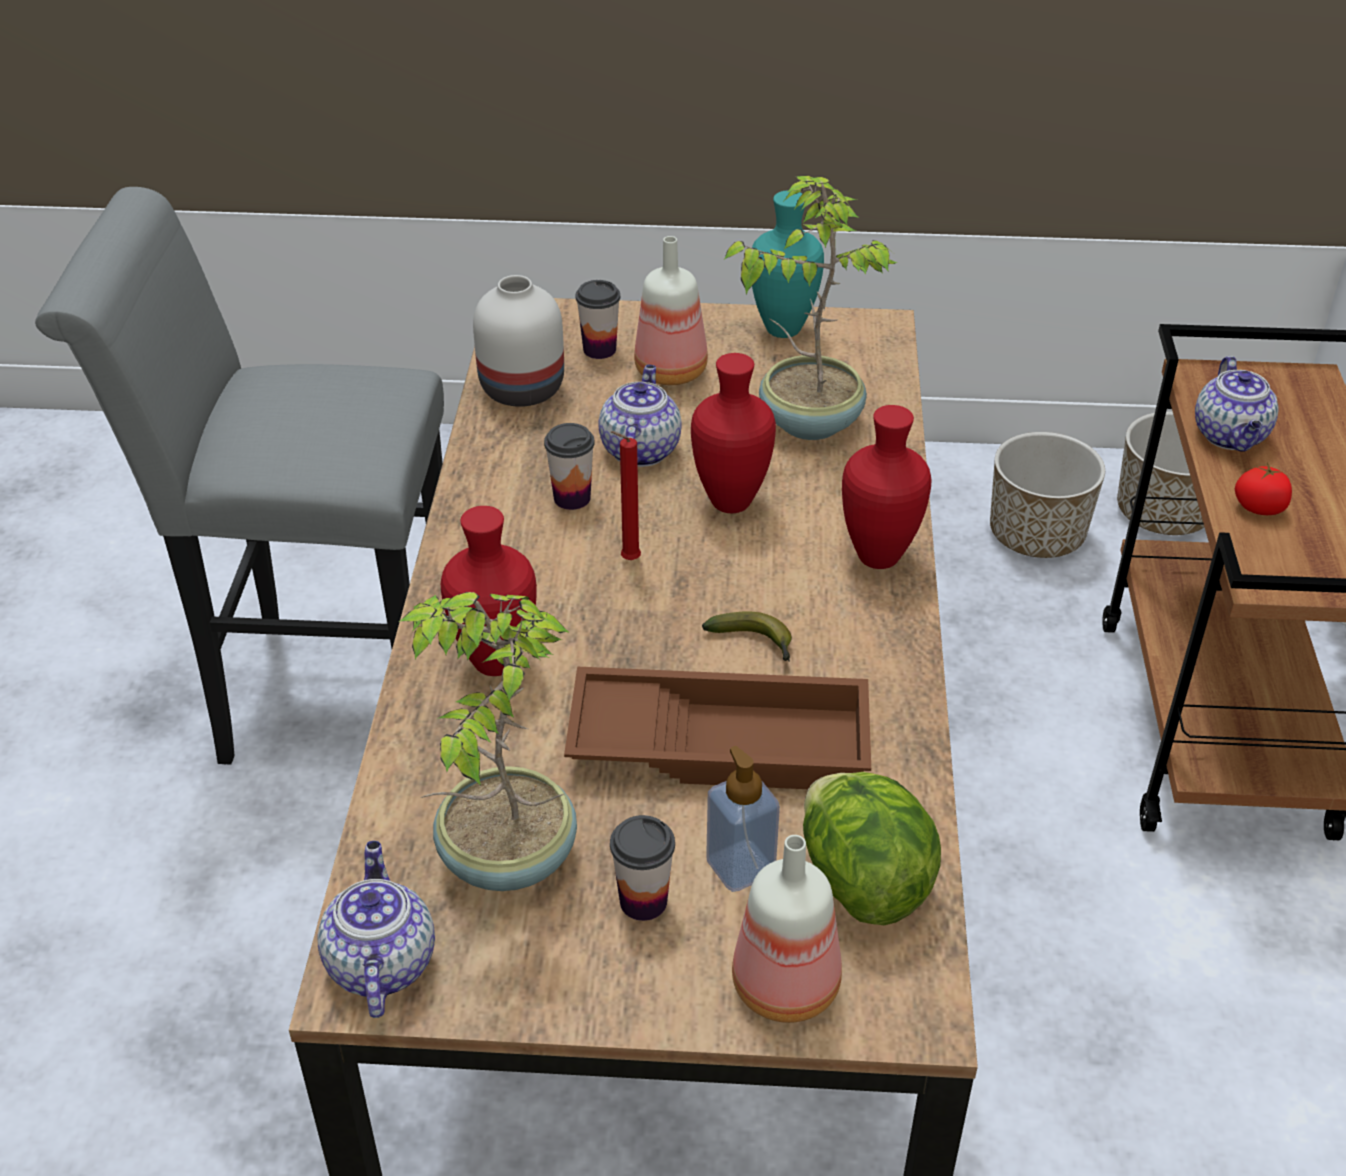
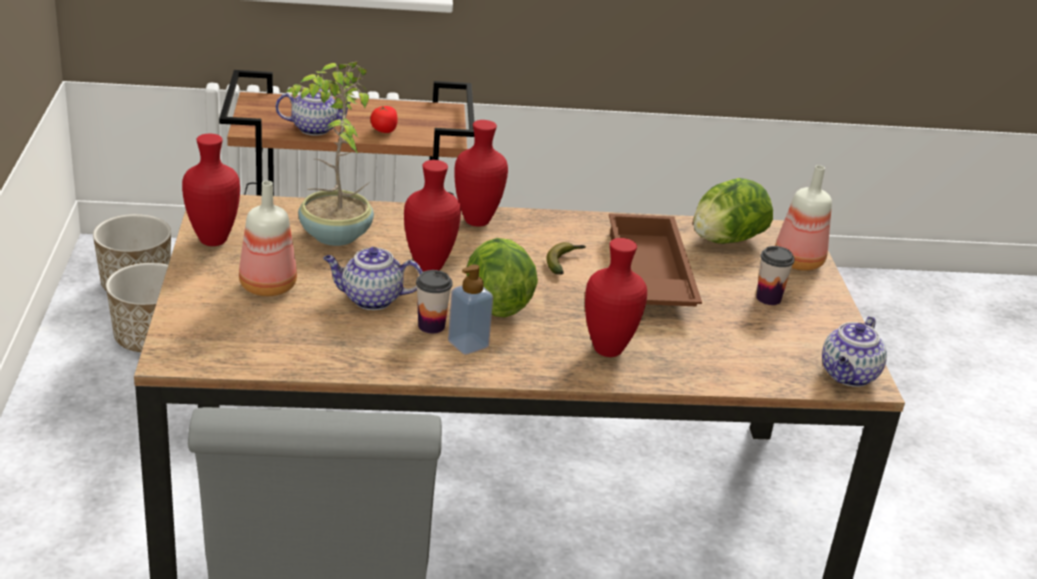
camera: 100 degrees left, 10 degrees down
(380, 962) = (849, 376): teapot -> teapot turned 45 degrees counterclockwise
(504, 858) = (761, 340): potted plant -> none
(521, 390) = (291, 352): white vase -> none
(599, 349) = (233, 317): cup -> none
(627, 560) = (496, 304): red candle -> lettuce
(740, 866) = (733, 271): soap dispenser -> soap dispenser (468, 344)
(780, 330) = (213, 241): turquoise vase -> red vase

